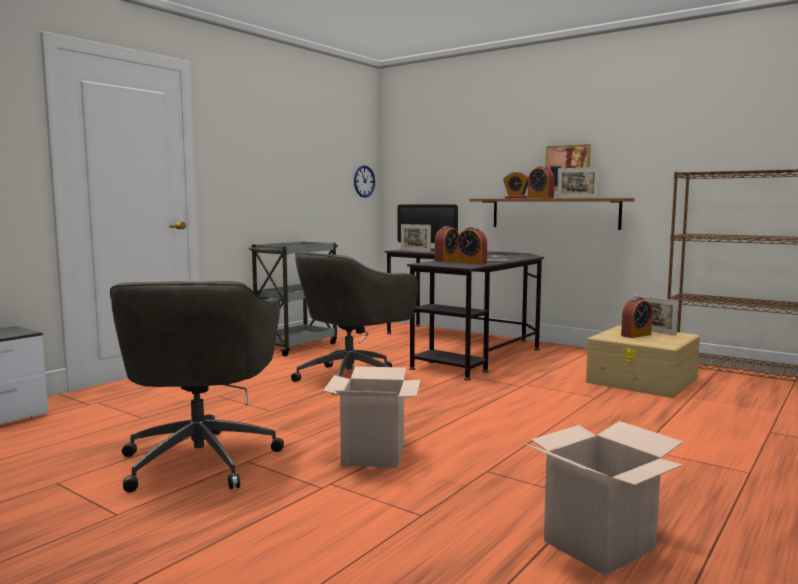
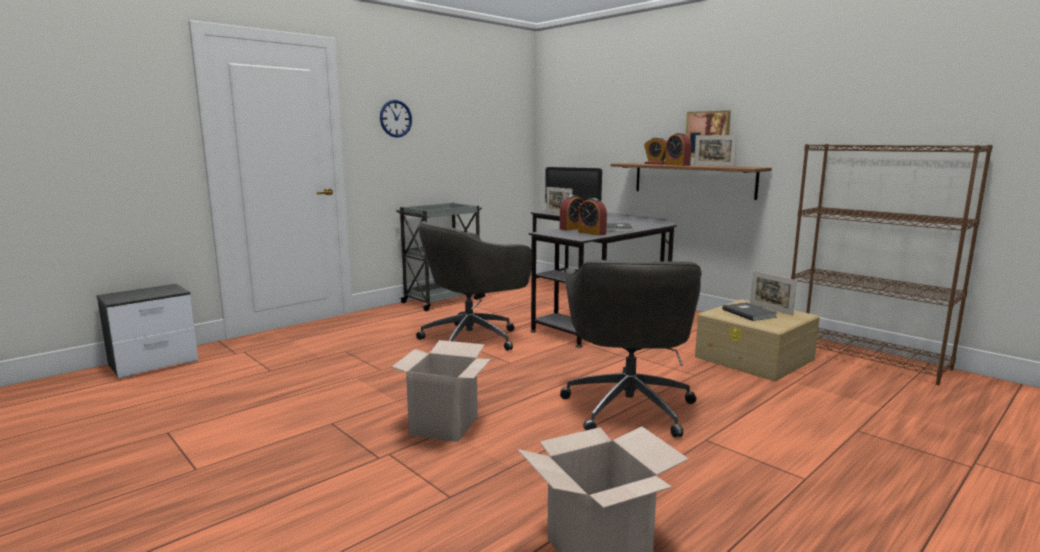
camera: 10 degrees right, 5 degrees up
(201, 459) = (294, 417): grey office chair -> grey office chair (628, 406)
(364, 181) = (518, 143): wall clock -> wall clock (395, 118)
(636, 335) = (749, 313): alarm clock -> grey book

